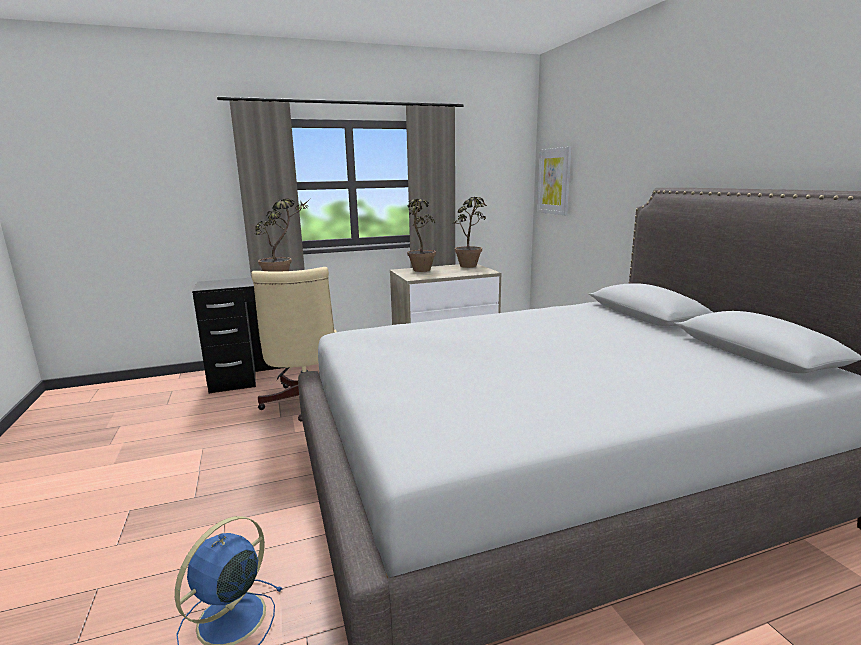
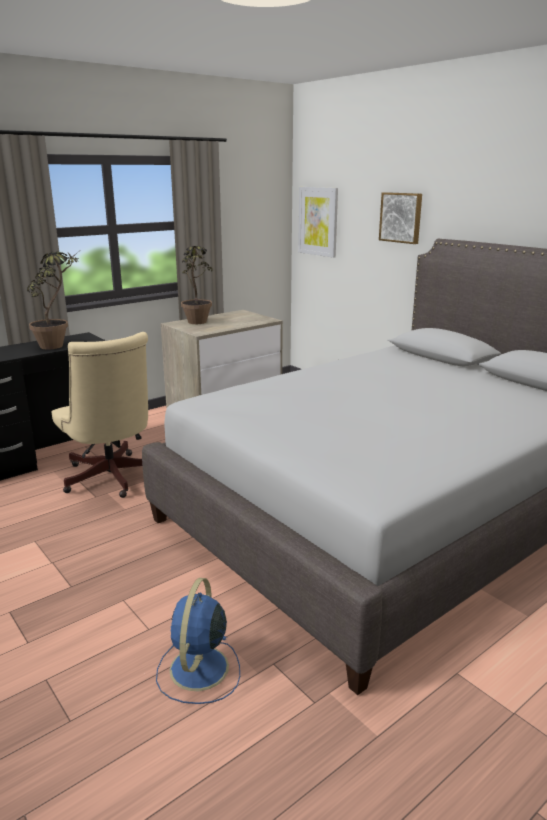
camera: 20 degrees left, 5 degrees up
(470, 267) = (244, 315): potted plant -> none
(626, 170) = (401, 217): none -> picture

